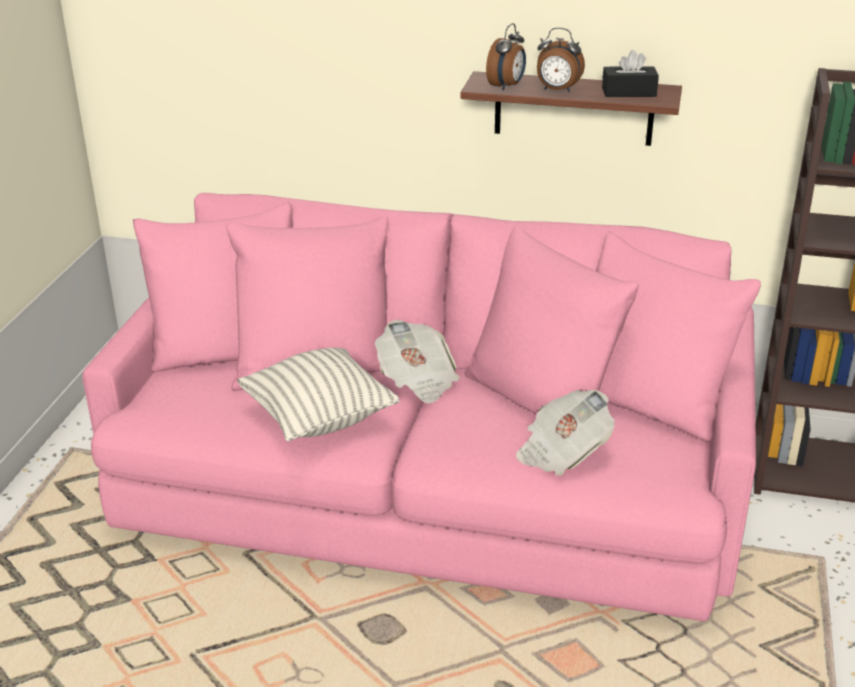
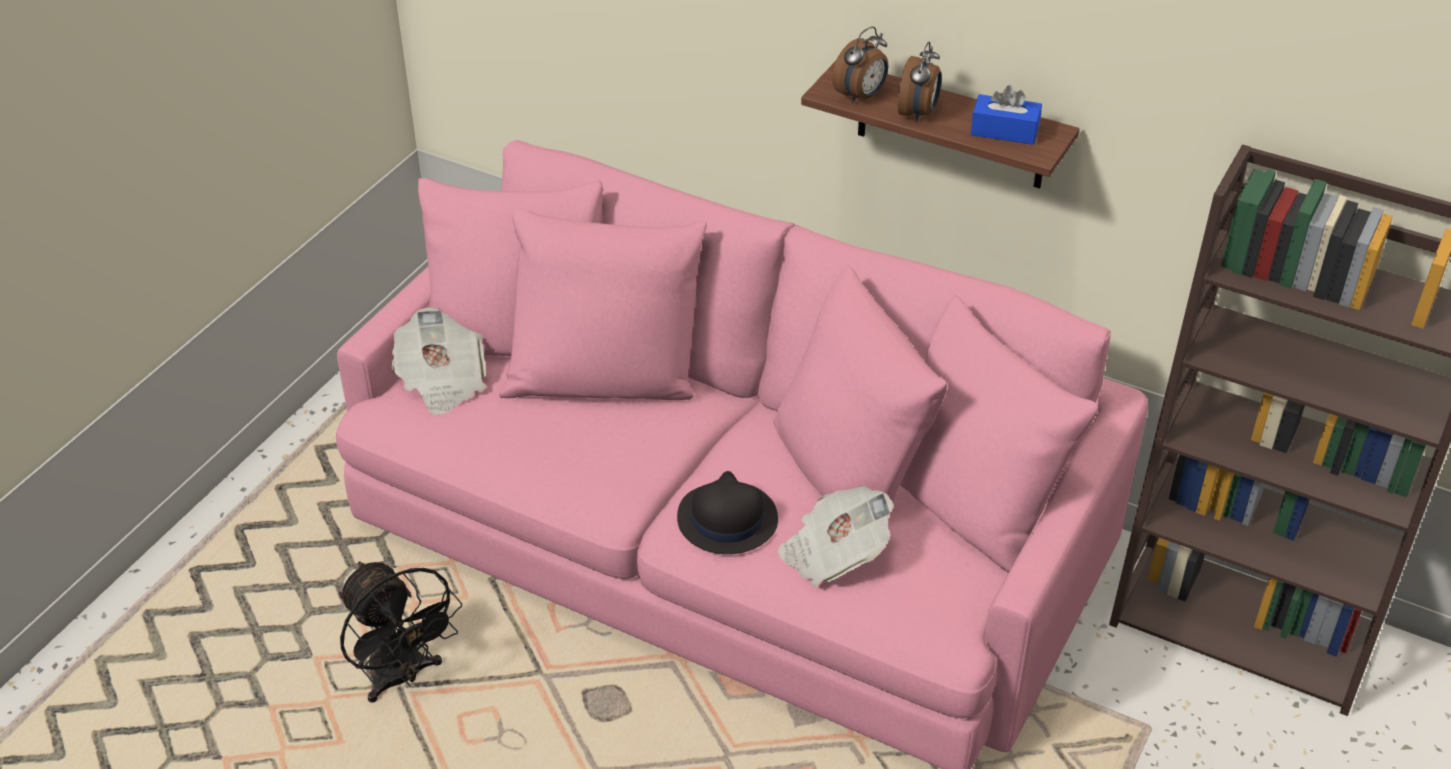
camera: 15 degrees right, 10 degrees up
(191, 646) = (402, 678): none -> black fan
(319, 418) = (580, 454): pillow -> none
(417, 380) = (711, 422): newspaper -> newspaper (442, 381)
(462, 443) = (726, 519): none -> black hat
(557, 90) = (918, 113): alarm clock -> alarm clock turned 105 degrees counterclockwise
(629, 92) = (1004, 131): black tissue box -> blue tissue box

